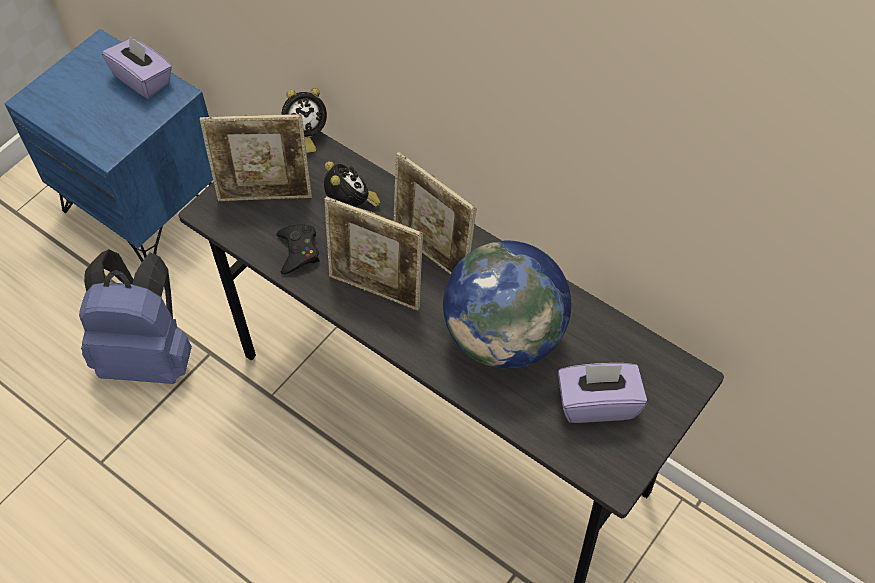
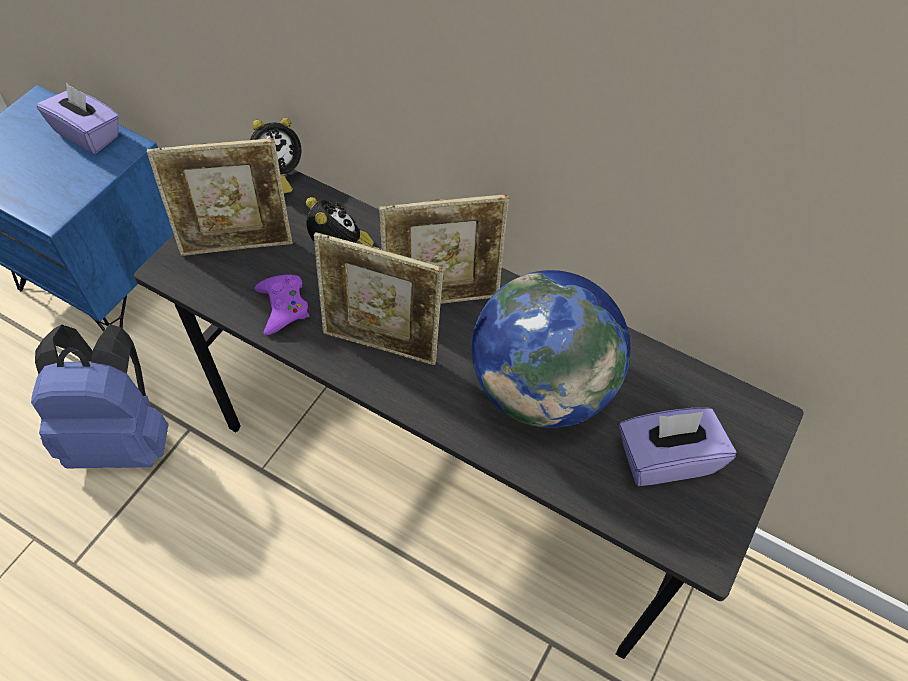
camera: 10 degrees left, 0 degrees up
(298, 251) = (283, 307): black game controller -> purple game controller
(433, 254) = (443, 298): picture frame -> picture frame turned 45 degrees counterclockwise

